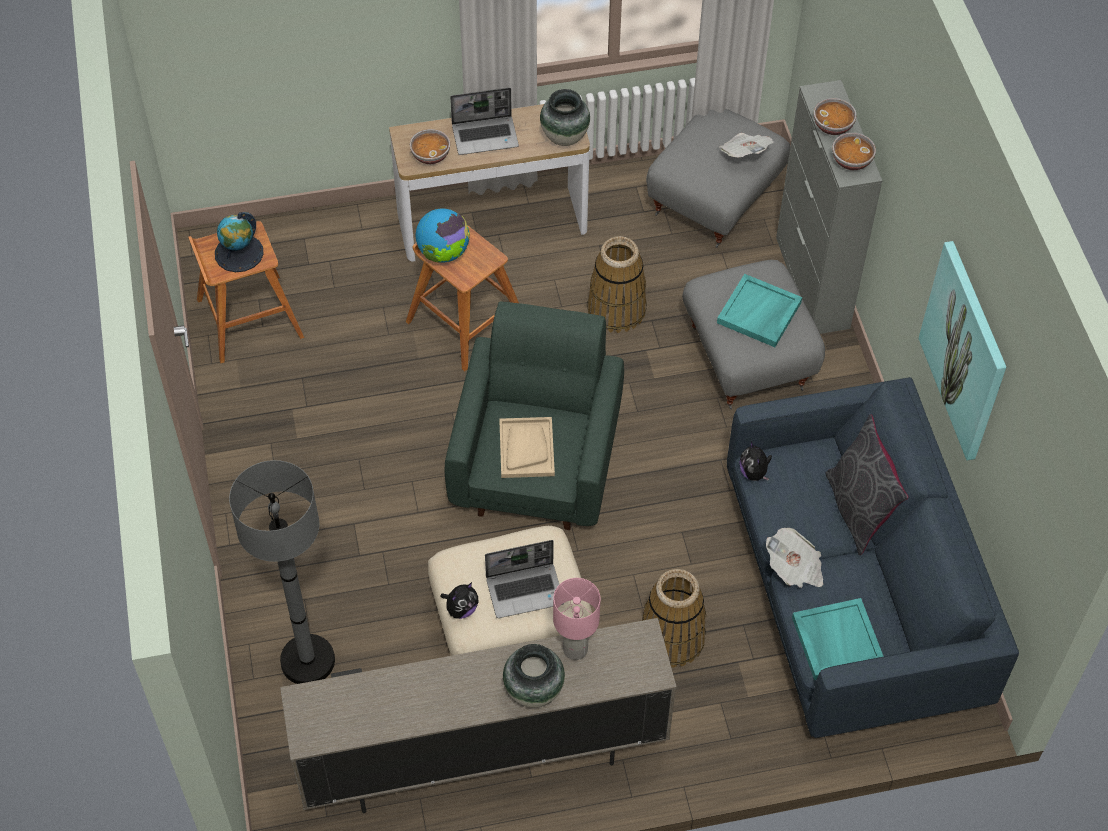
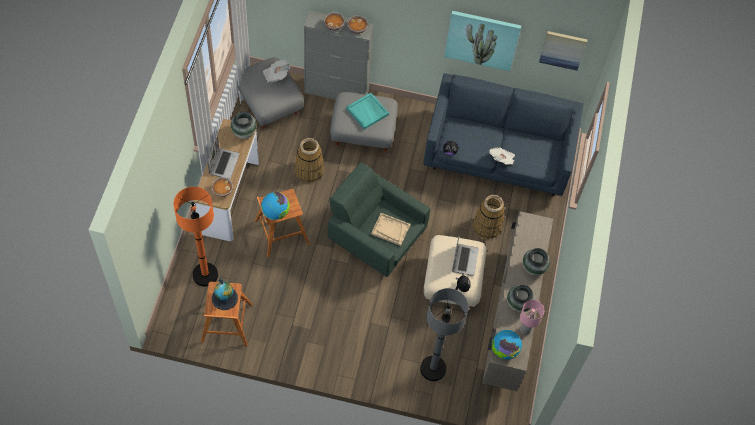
camera: 70 degrees left, 5 degrees up
(318, 703) = (504, 350): none -> globe
(325, 253) = (205, 275): none -> orange floor lamp
(435, 692) = (518, 304): none -> vase
(576, 649) = (521, 245): pink table lamp -> pink table lamp (525, 329)
(836, 640) = (540, 161): turquoise tray -> none
(858, 510) = (485, 125): grey pillow -> none
(1034, 489) = (563, 49): none -> picture

